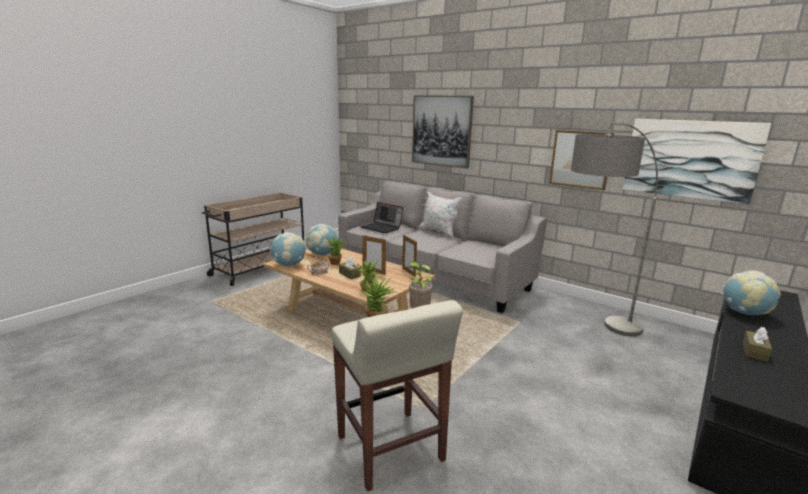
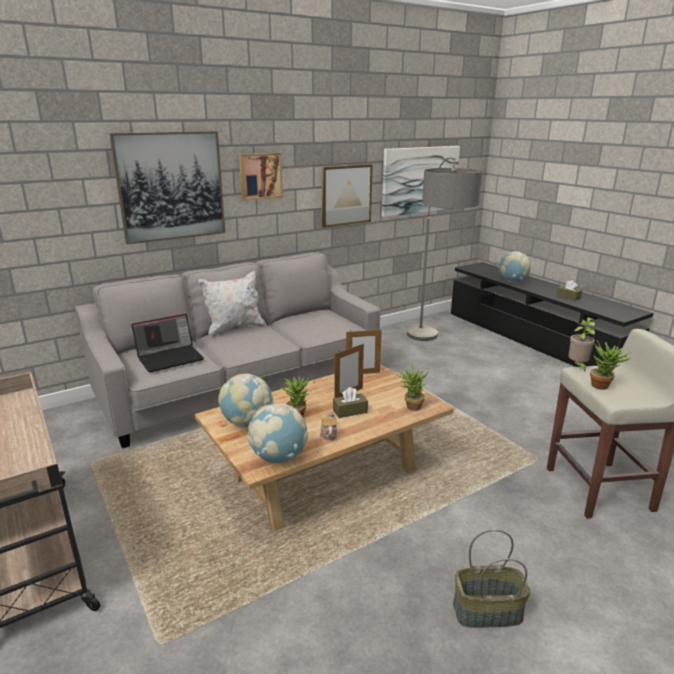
camera: 70 degrees left, 5 degrees up
(227, 385) = (487, 612): none -> basket
(501, 131) = (260, 176): none -> picture

